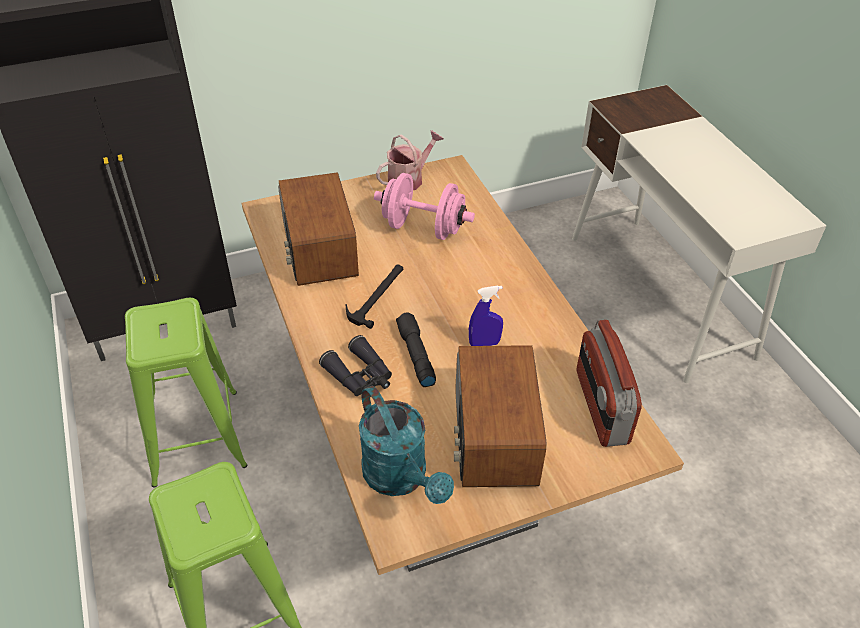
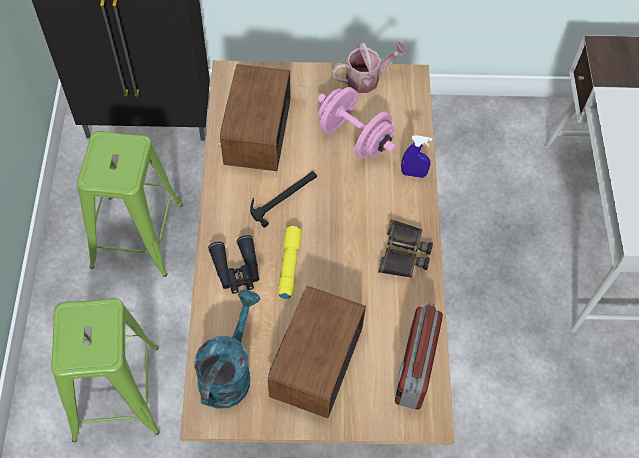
camera: 20 degrees right, 15 degrees up
(401, 478) = (228, 371): turquoise watering can -> turquoise watering can turned 150 degrees counterclockwise
(415, 355) = (288, 265): black flashlight -> yellow flashlight
(484, 344) = (349, 274): blue spray bottle -> blue spray bottle (413, 174)
(530, 310) = (404, 254): none -> binoculars

